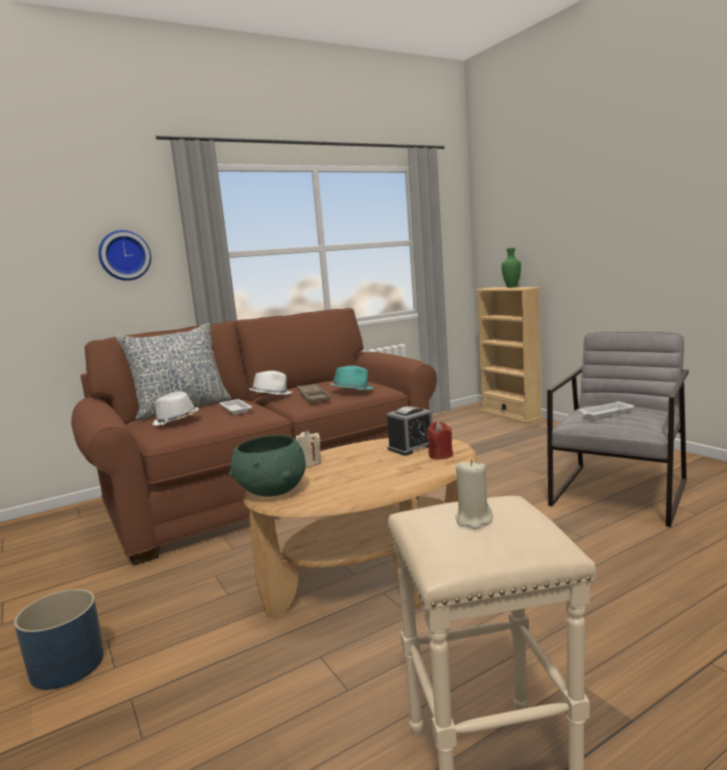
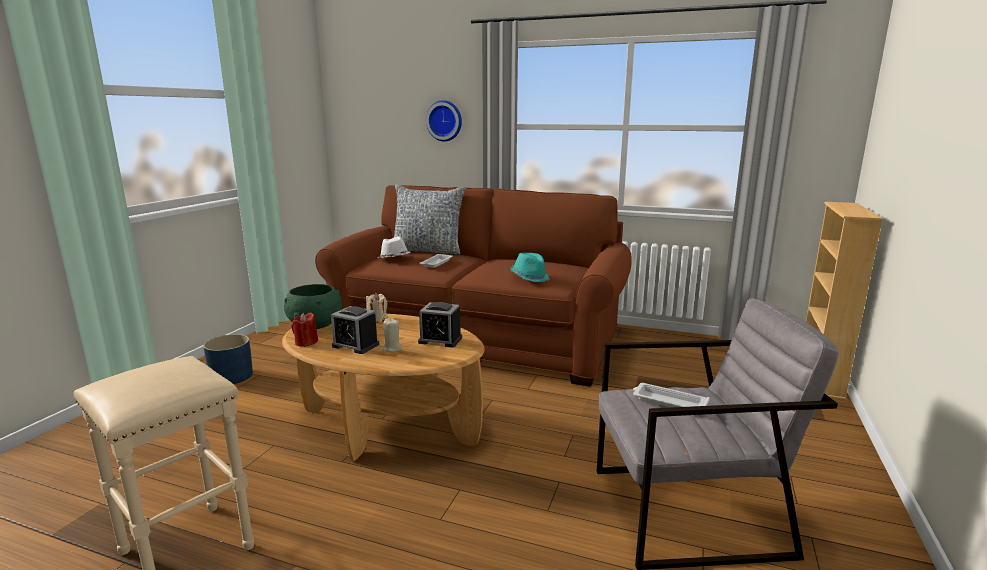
camera: 50 degrees right, 5 degrees up
(271, 395) = (486, 260): white hat -> none
(313, 397) = (495, 272): brown tray -> none
(368, 479) = (355, 345): none -> alarm clock
(440, 455) = (429, 355): red candle -> red candle (306, 342)
(473, 520) = (148, 374): beige candle -> beige candle (392, 348)
(511, 287) = (859, 209): green vase -> none

